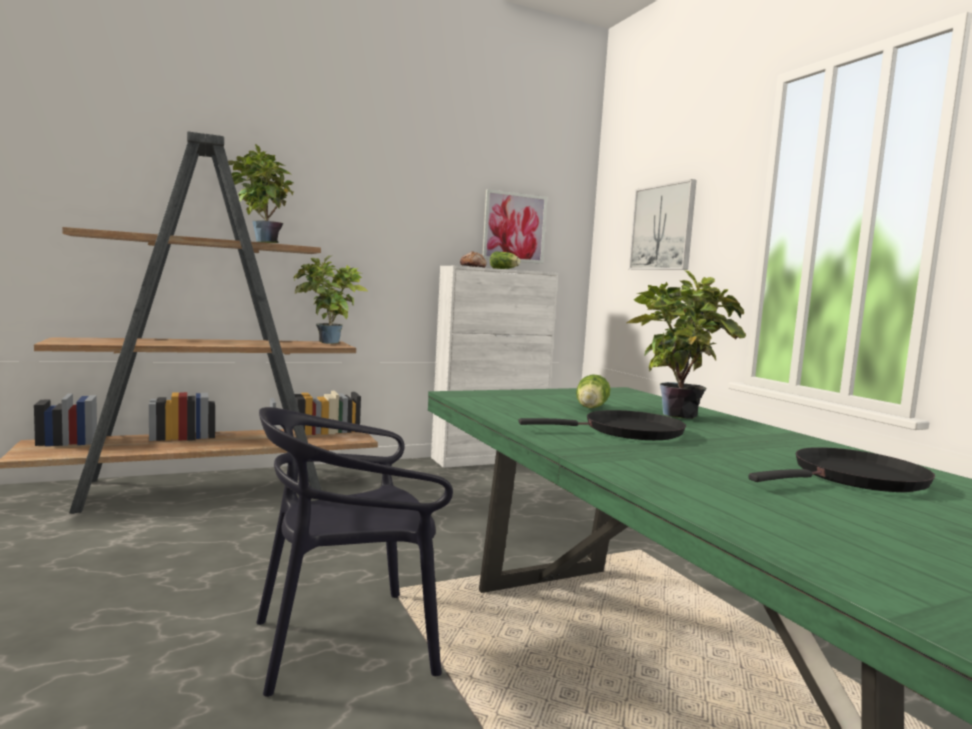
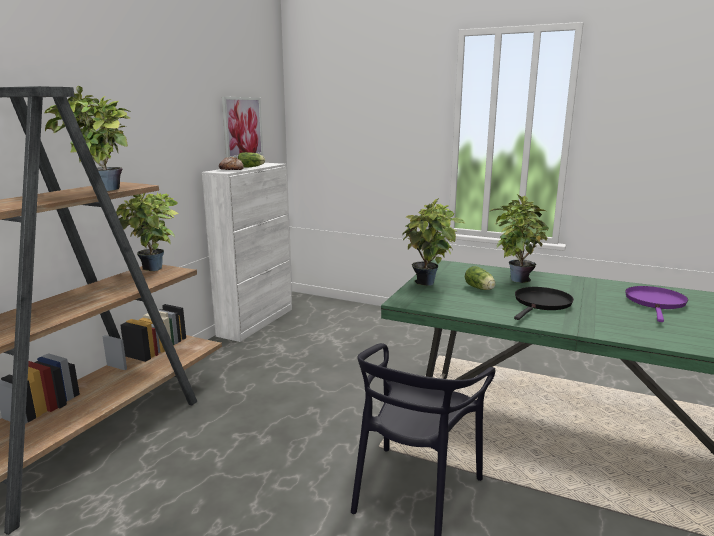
camera: 40 degrees left, 10 degrees up
(537, 394) = (428, 284): none -> potted plant
(662, 227) = (364, 125): picture -> none
(854, 478) = (655, 303): black frying pan -> purple frying pan

